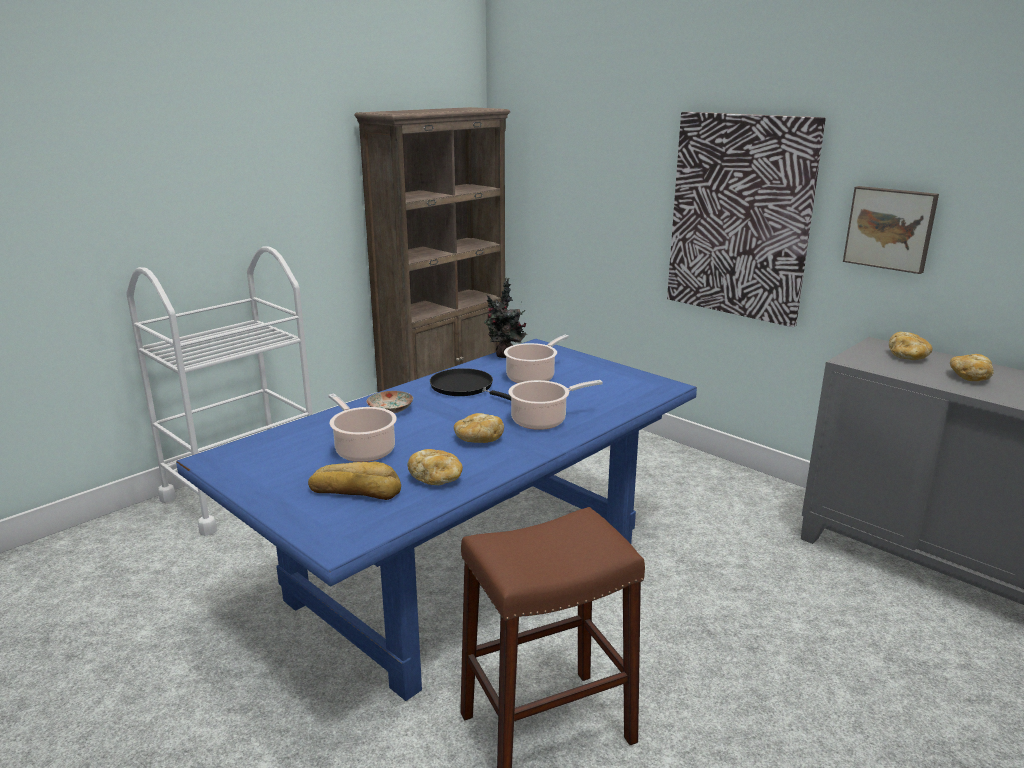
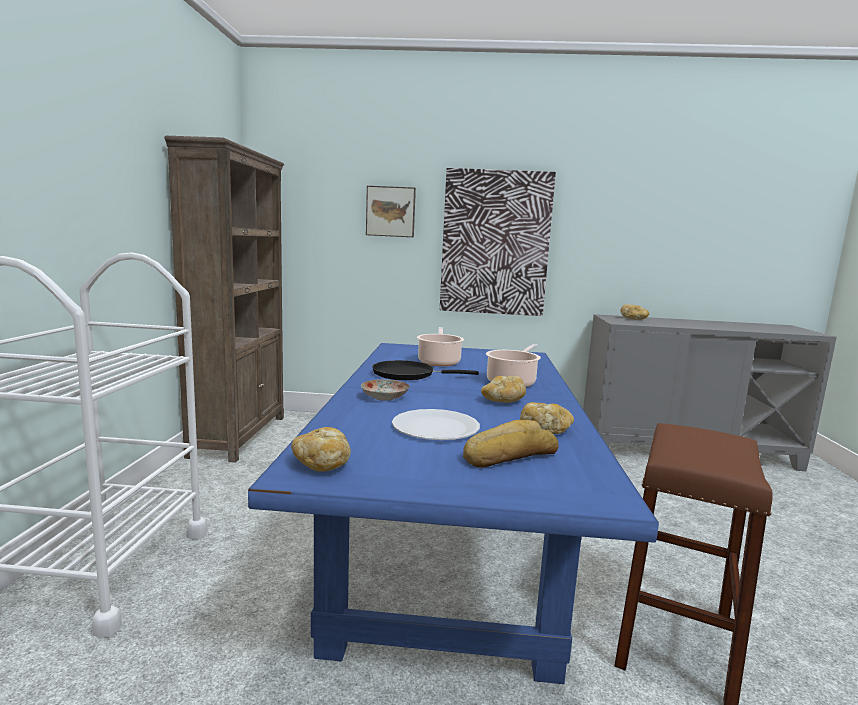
camera: 40 degrees left, 10 degrees down
(363, 450) = (435, 427): cooking pot -> white plate
(504, 356) = (386, 354): potted plant -> none
(890, 228) = (601, 242): picture -> picture (391, 212)
(969, 377) = (679, 323): bread -> bread (322, 464)

